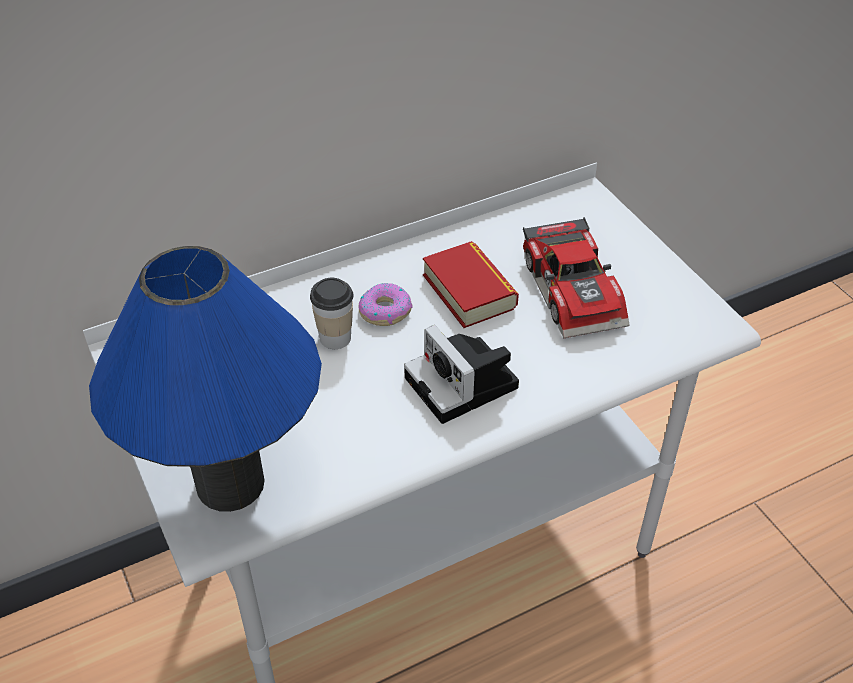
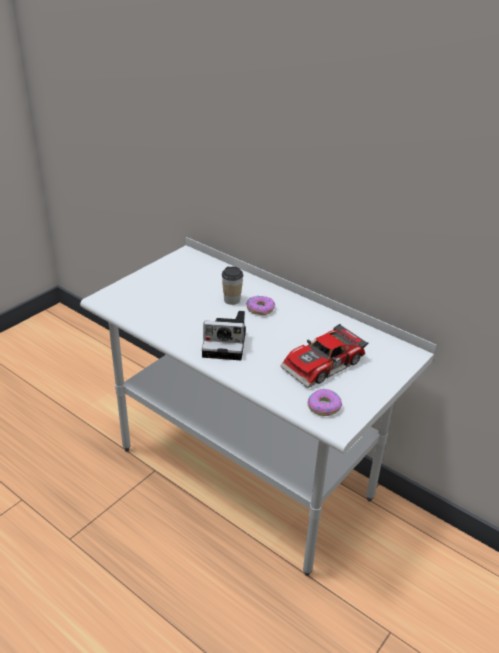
camera: 65 degrees right, 10 degrees down
(230, 483) = (131, 297): blue table lamp -> none
(464, 385) = (226, 343): camera -> camera turned 120 degrees counterclockwise
(469, 291) = (294, 330): book -> none
(671, 325) = (324, 406): none -> donut

